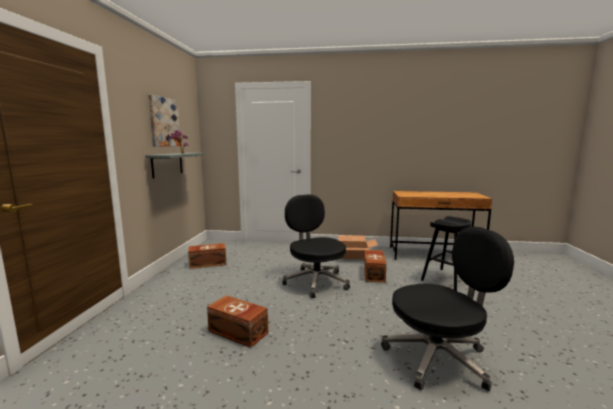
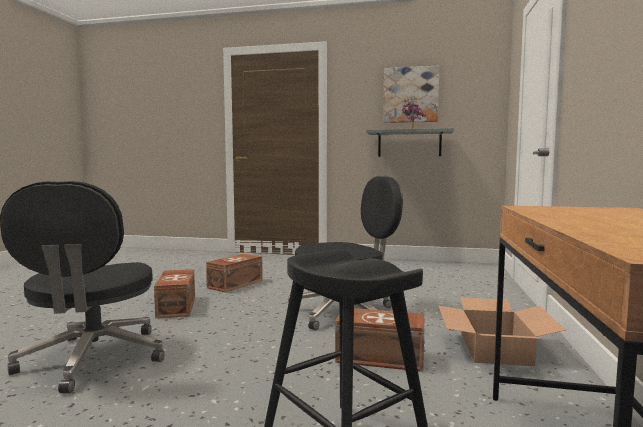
camera: 95 degrees right, 5 degrees down
(207, 263) = (404, 269): brown storage box -> brown storage box (177, 306)

